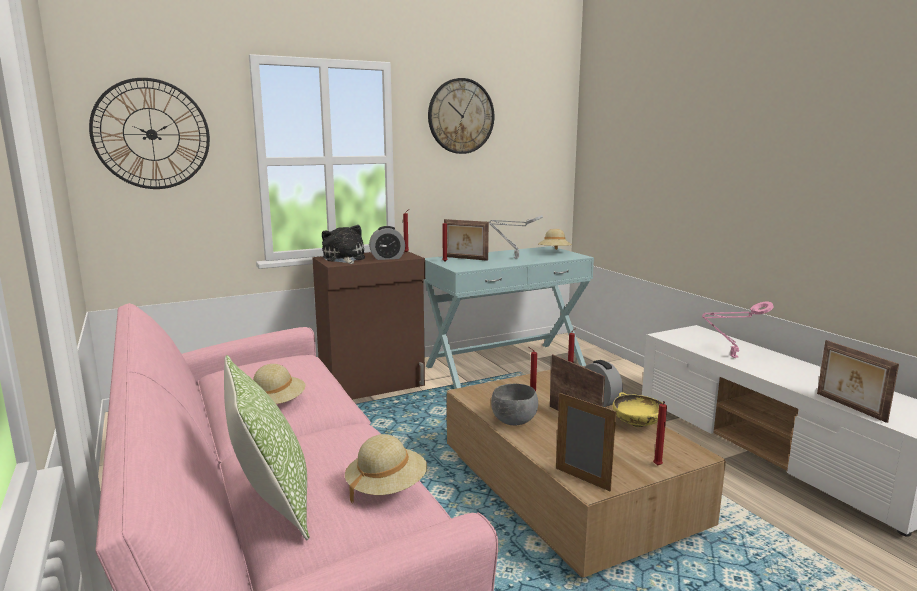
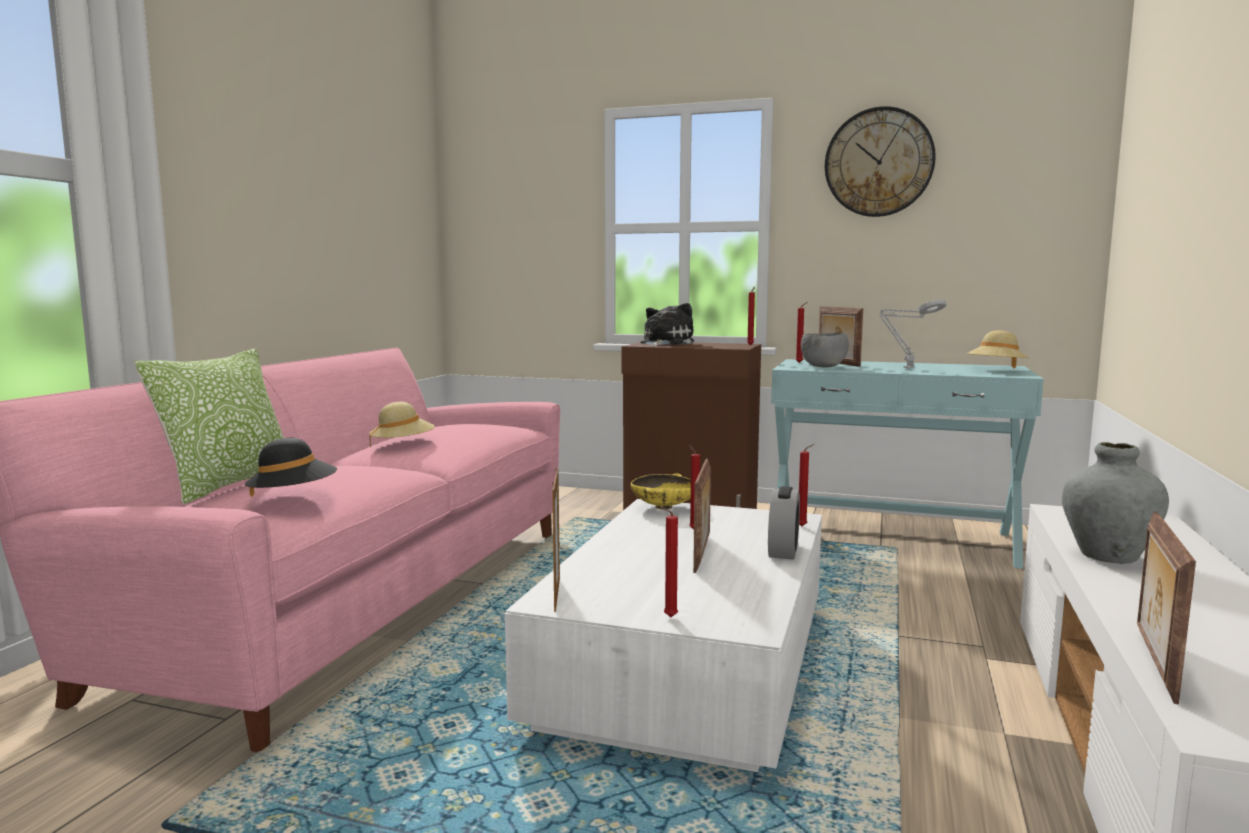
camera: 45 degrees right, 5 degrees down
(151, 134) = (509, 201): wall clock -> none
(386, 488) = (293, 497): beige hat -> black hat
(387, 258) = (708, 346): alarm clock -> none
(514, 422) = (627, 537): grey bowl -> grey bowl (823, 367)
(565, 490) = (689, 664): brown coffee table -> white coffee table
(637, 424) = (763, 582): yellow bowl -> yellow bowl (664, 507)
(731, 357) = (1108, 556): pink table lamp -> grey vase

